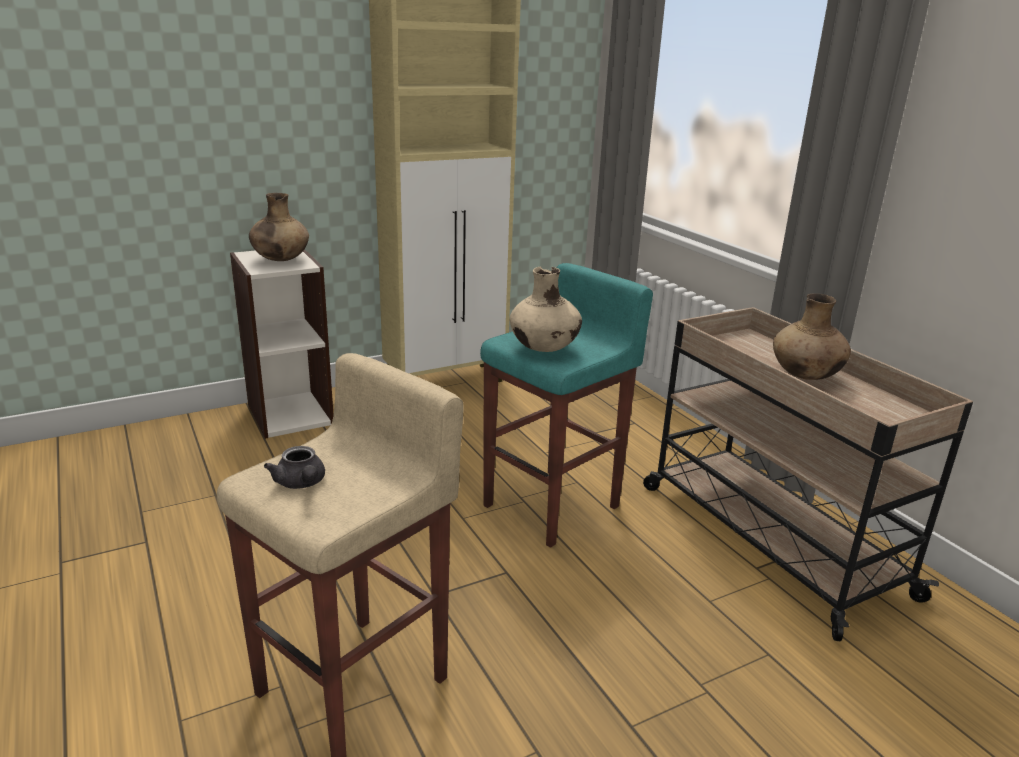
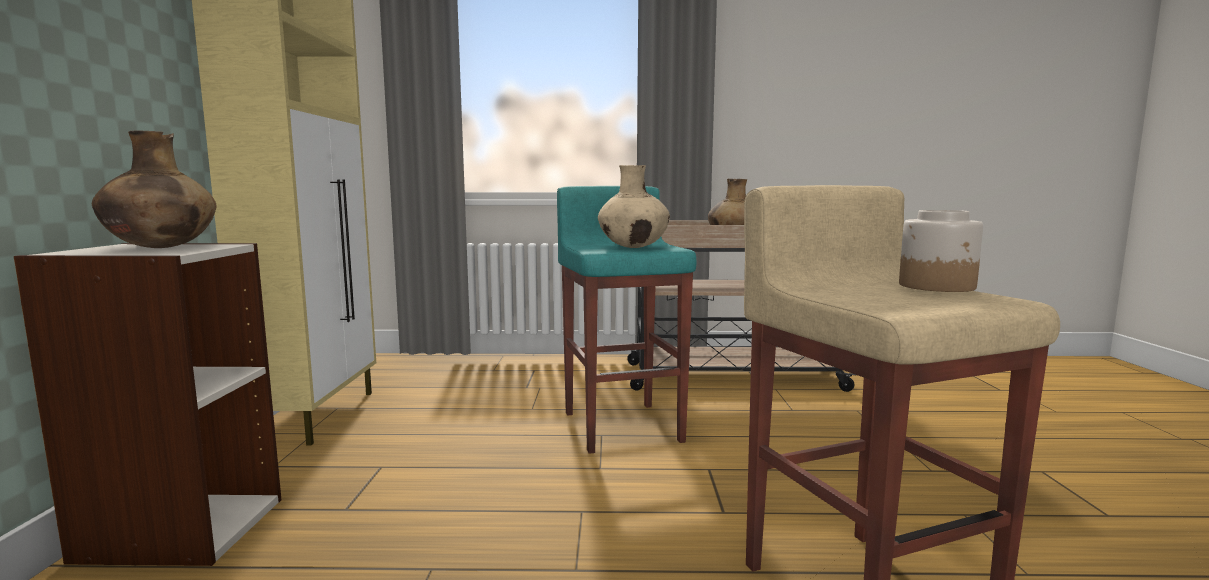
camera: 60 degrees left, 15 degrees down
(301, 483) = (910, 298): grey teapot -> none
(365, 494) = (937, 286): none -> jar

